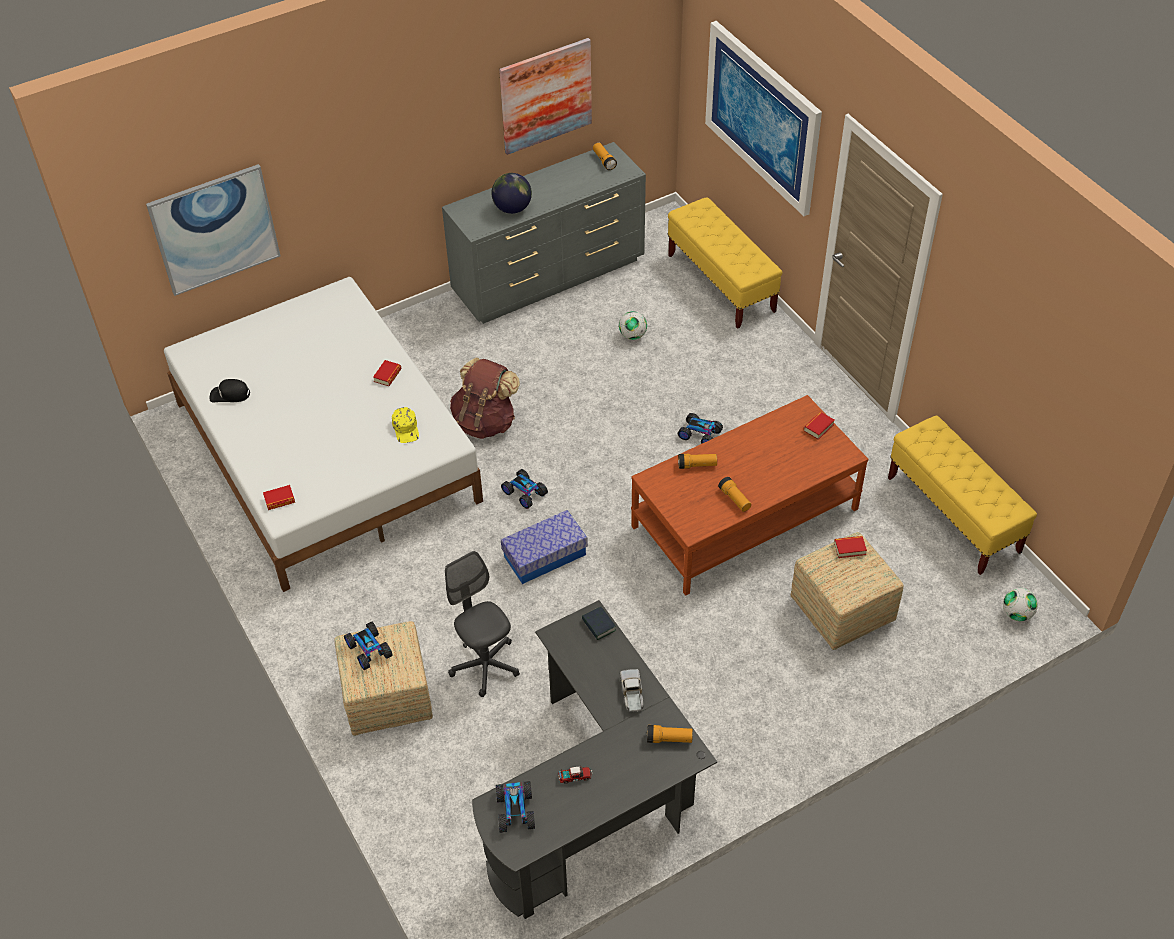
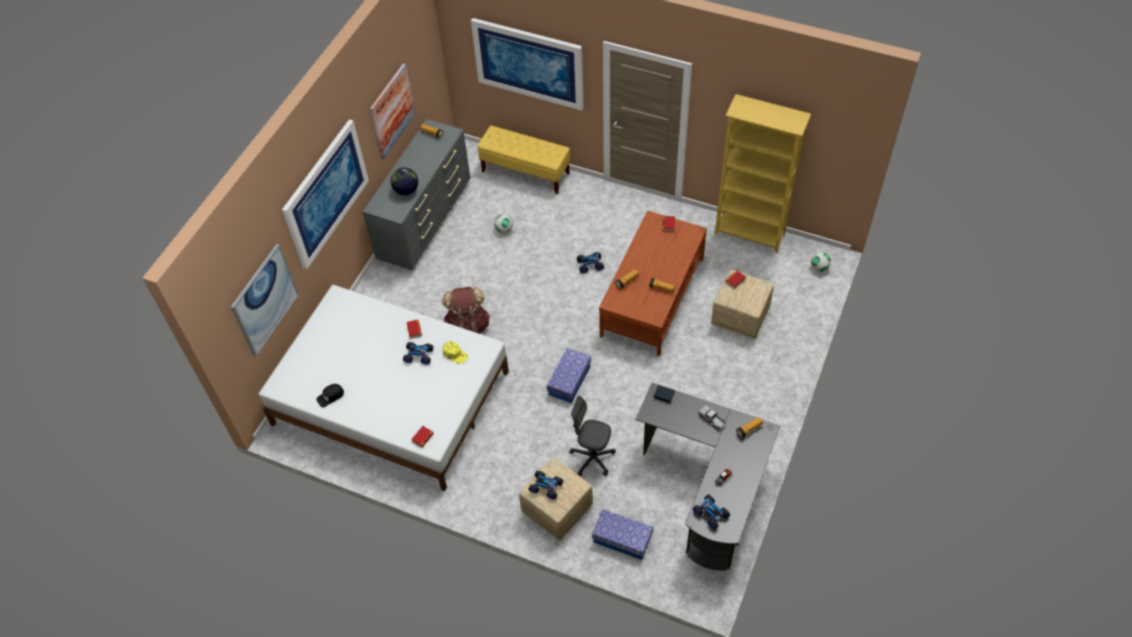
camera: 35 degrees left, 5 degrees up
(376, 144) = (325, 193): none -> picture
(429, 786) = (622, 539): none -> storage box
(525, 492) = (526, 352): toy car -> toy car (419, 355)
(953, 515) = (750, 234): yellow bench -> yellow bookcase

